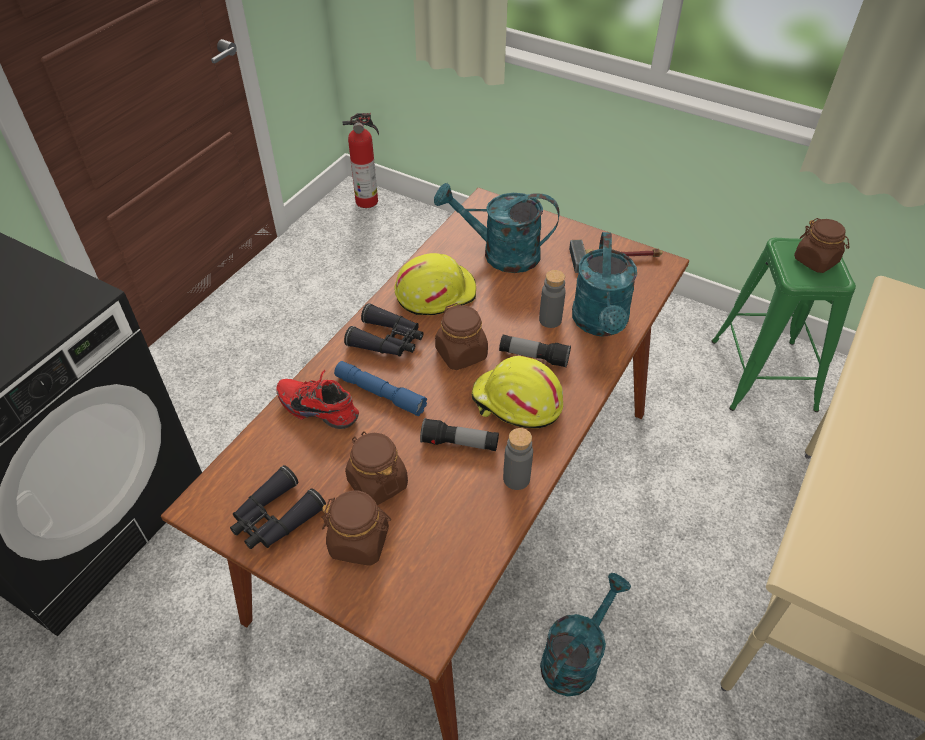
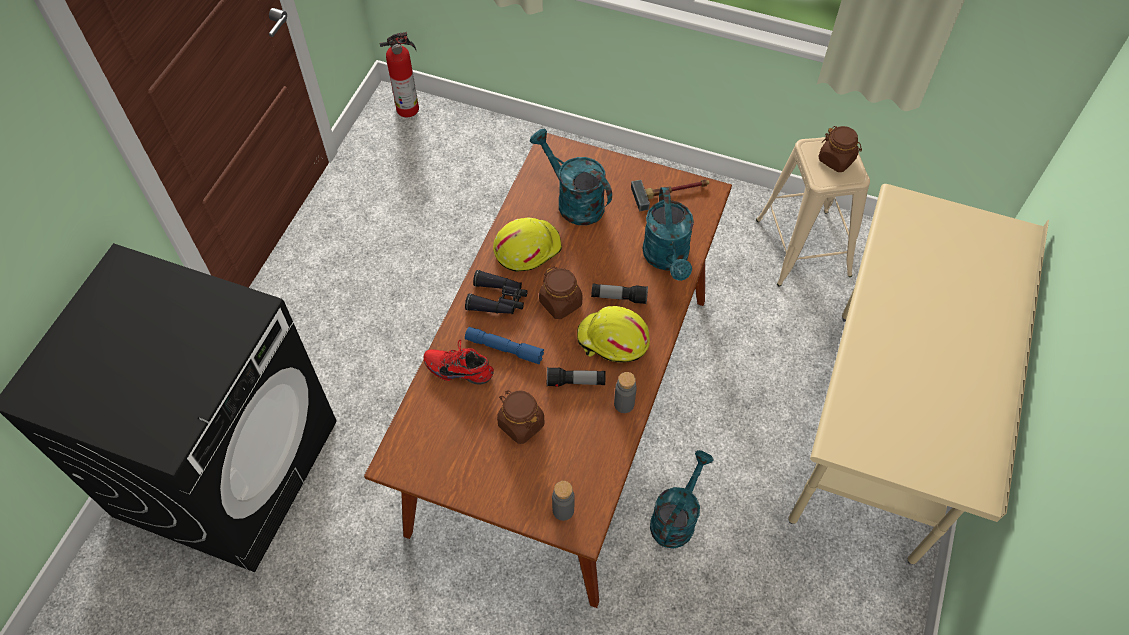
camera: 10 degrees left, 10 degrees up
(275, 518) = (452, 464): black binoculars -> none
(359, 542) = (519, 471): brown jar -> none
(500, 254) = (573, 201): turquoise watering can -> turquoise watering can turned 45 degrees clockwise
(550, 320) = (626, 260): grey bottle -> grey bottle (563, 510)
(762, 374) = (803, 246): green stool -> beige stool

